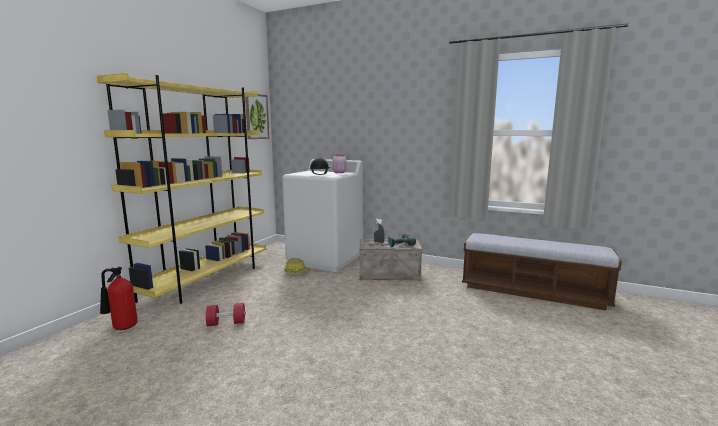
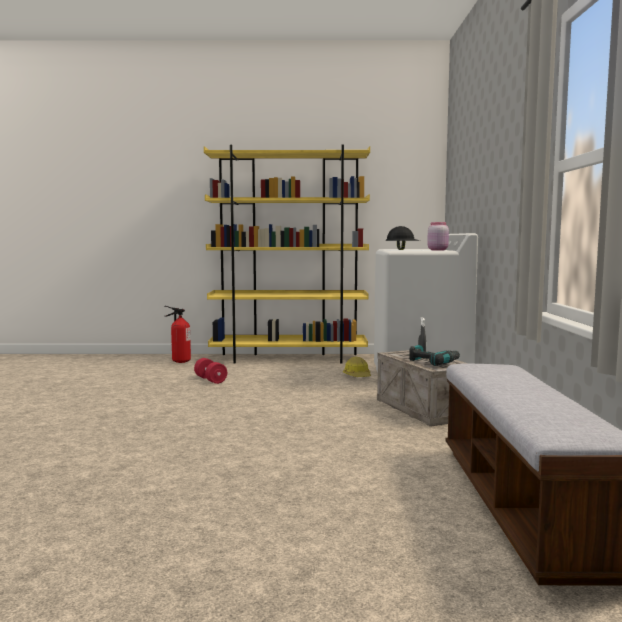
camera: 65 degrees right, 5 degrees down
(256, 116) = (414, 179): picture -> none

